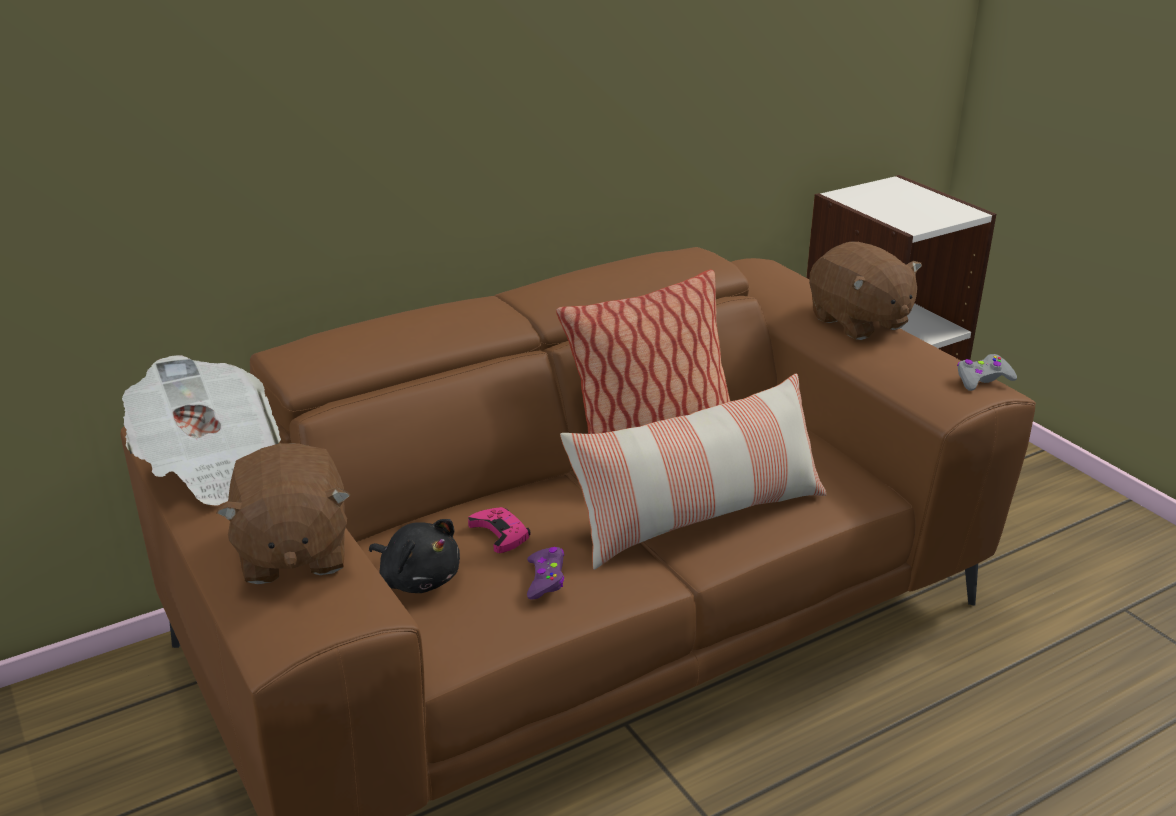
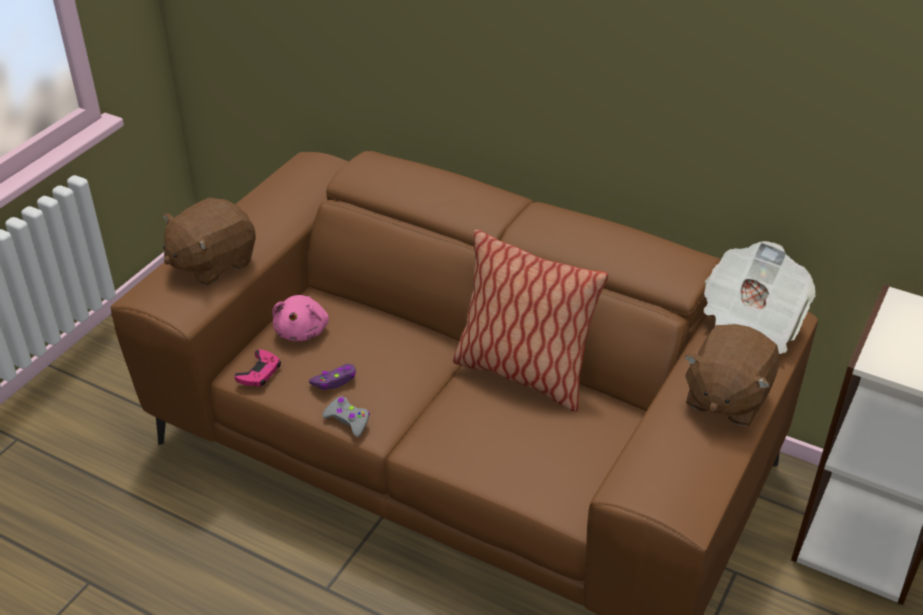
camera: 60 degrees right, 10 degrees up
(210, 464) = (273, 196): newspaper -> newspaper (749, 324)
(418, 578) = (302, 331): black plush toy -> pink plush toy
(500, 533) = (367, 343): pink game controller -> pink game controller (259, 372)
(698, 515) = (462, 425): pillow -> none
(982, 379) = (686, 499): grey game controller -> grey game controller (348, 420)

